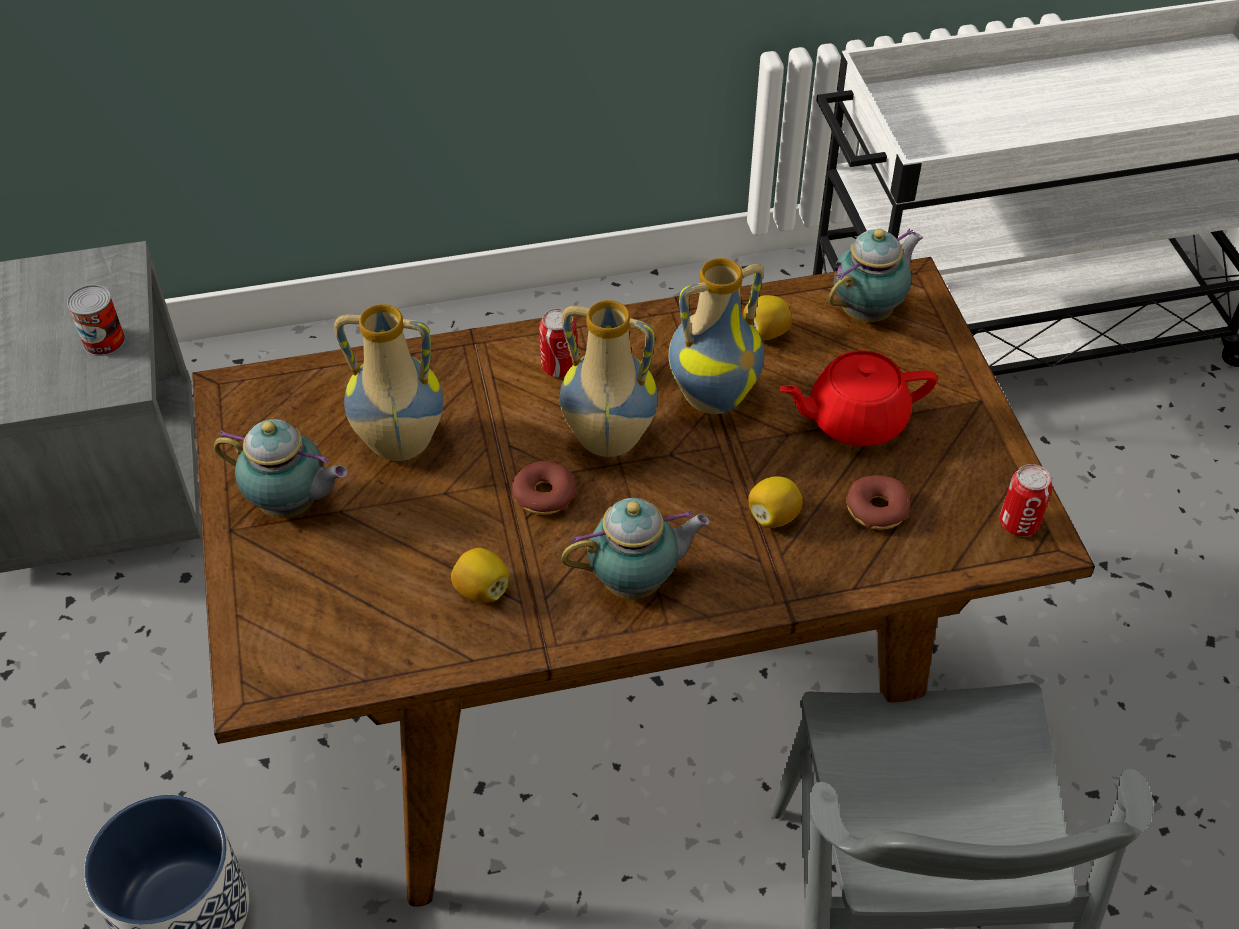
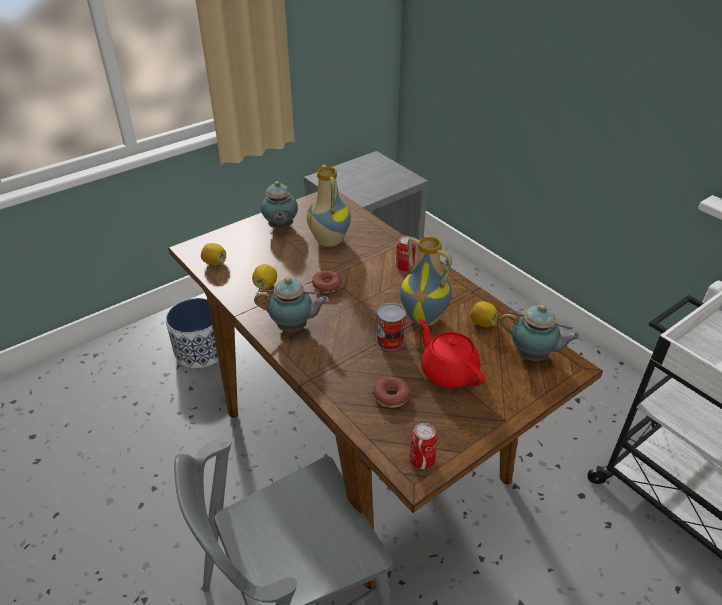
camera: 65 degrees right, 10 degrees down
(104, 341) = (371, 191): can -> can (390, 341)
(607, 441) = (371, 294): vase -> none
(637, 582) = (294, 327): teapot -> teapot turned 45 degrees counterclockwise
(773, 516) = (361, 359): lemon -> lemon (215, 263)

